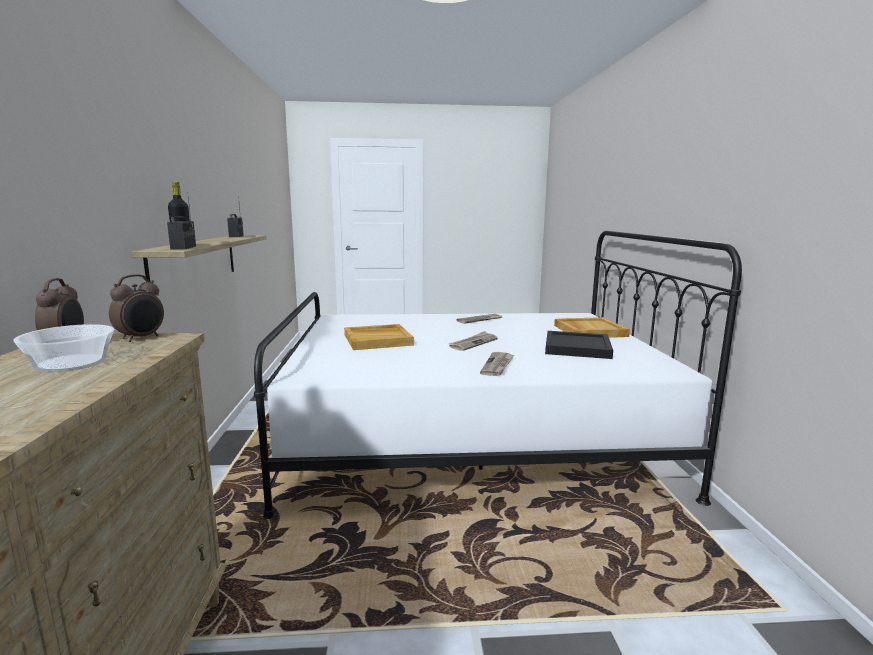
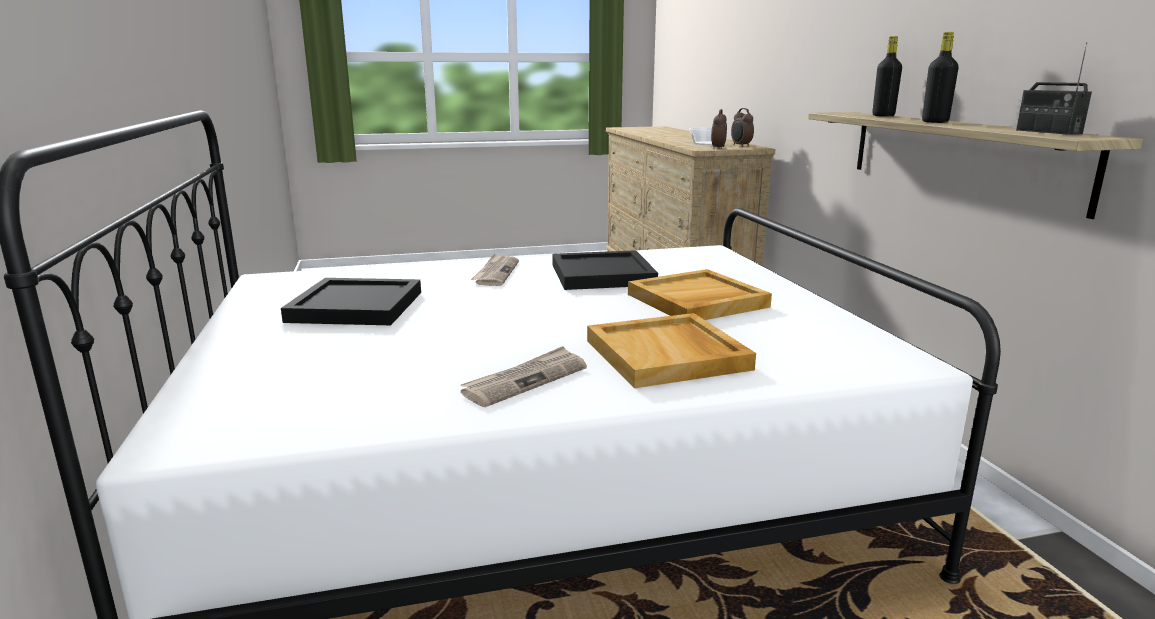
camera: 170 degrees right, 5 degrees up
(183, 248) = (841, 113): radio -> none
(217, 240) = (935, 122): none -> black bottle
(418, 359) = (601, 275): none -> black tray
(473, 343) = (532, 305): newspaper -> none
(589, 331) = (269, 355): beige tray -> beige tray (668, 355)

